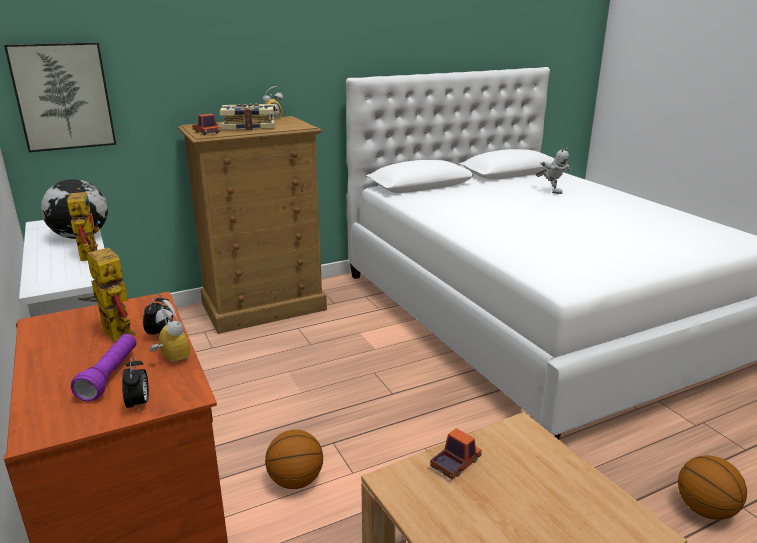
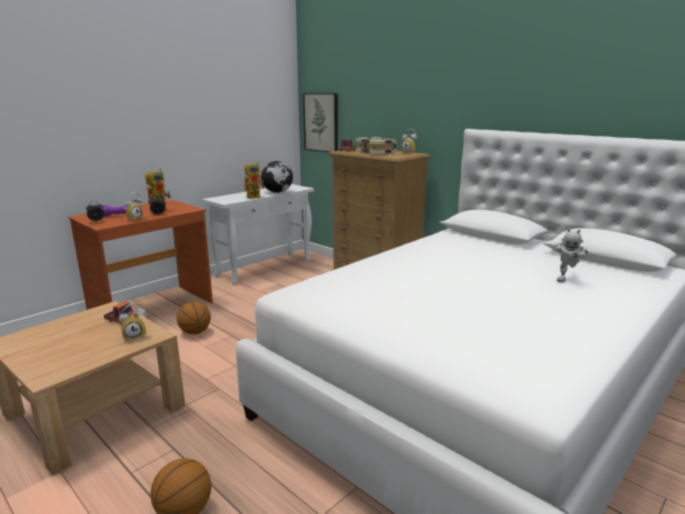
camera: 70 degrees right, 5 degrees down
(519, 447) = (135, 336): none -> alarm clock

